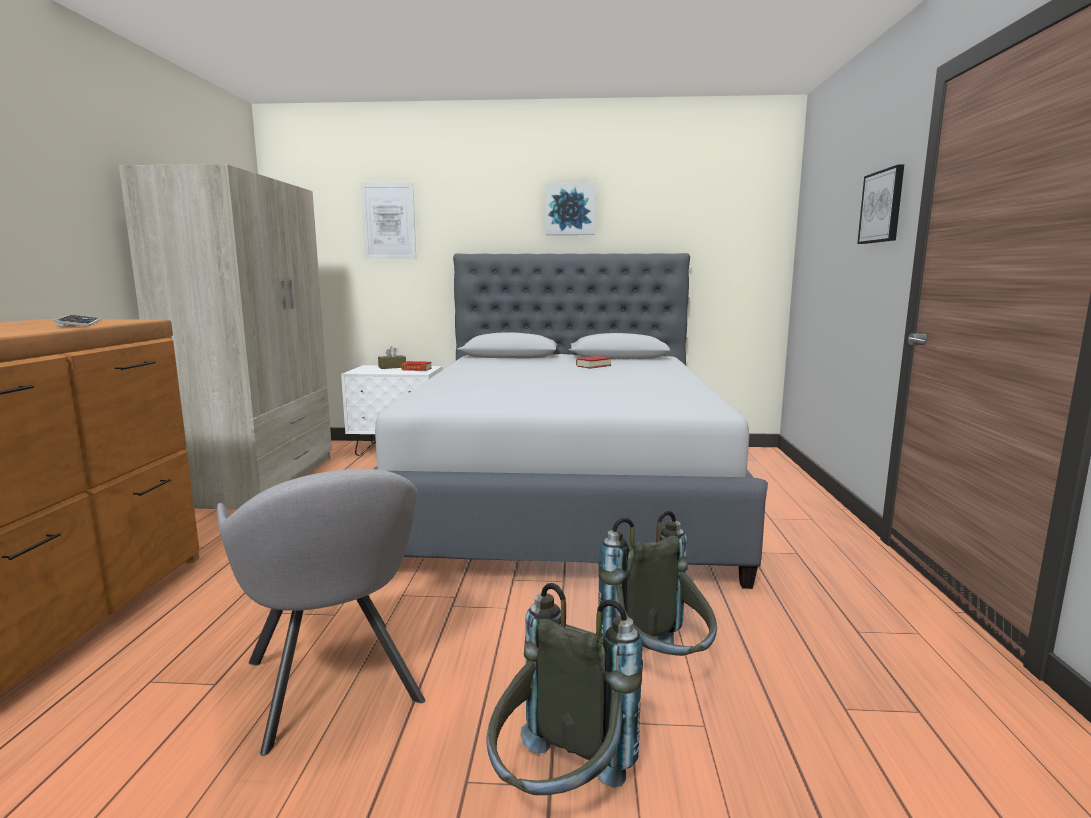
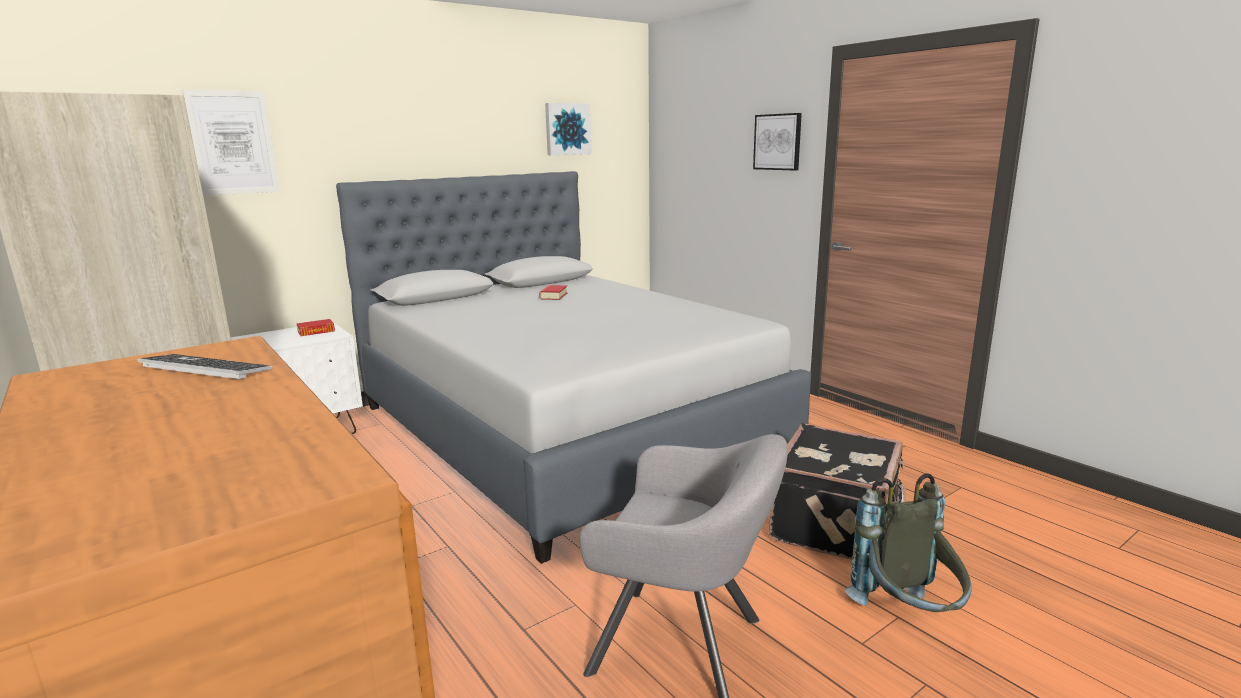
camera: 40 degrees left, 5 degrees up
(392, 367) = (274, 334): brown tissue box -> none
(570, 209) = (459, 127): picture -> picture (567, 129)
(658, 668) = (836, 525): grey backpack -> black suitcase

